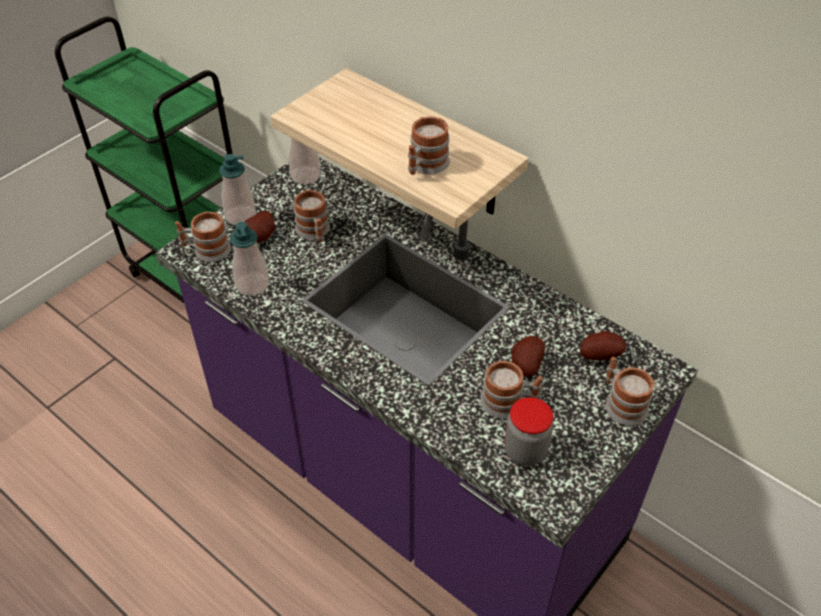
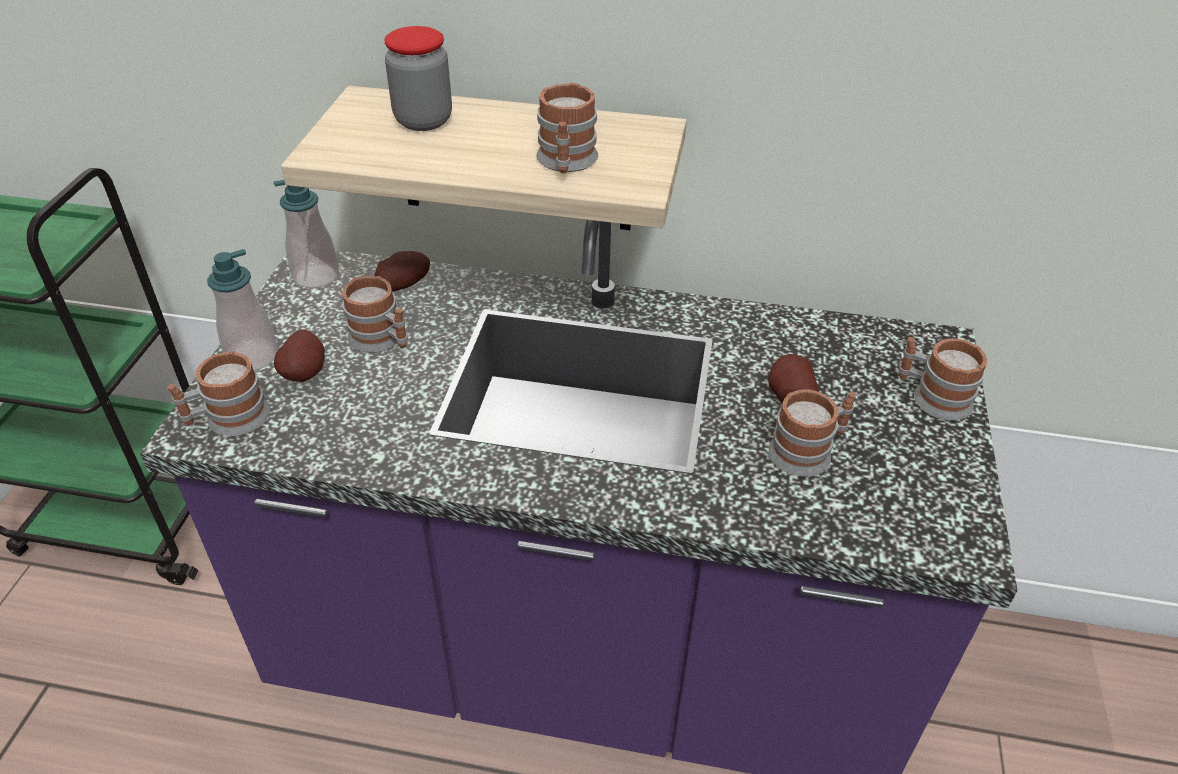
camera: 30 degrees left, 5 degrees down
(252, 284) = (338, 440): soap dispenser -> none
(525, 451) = (879, 501): jar -> jar (423, 120)
(599, 355) = (860, 353): potato -> potato (403, 286)

